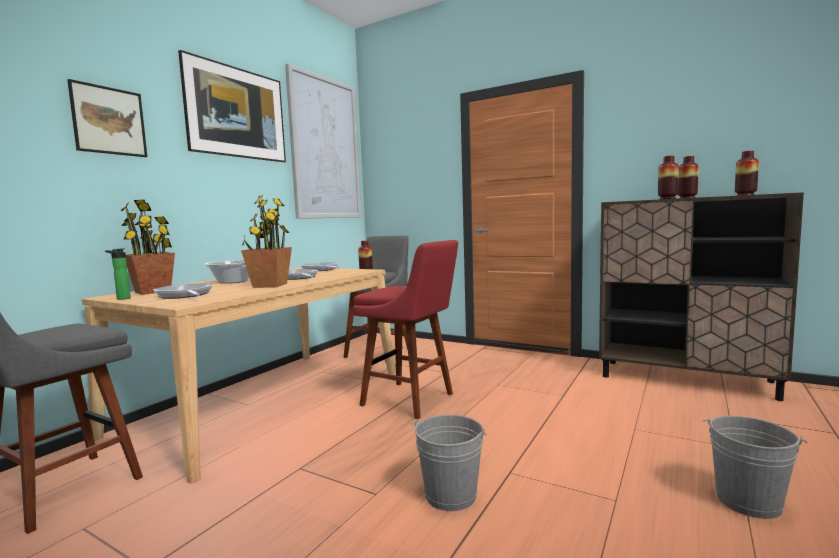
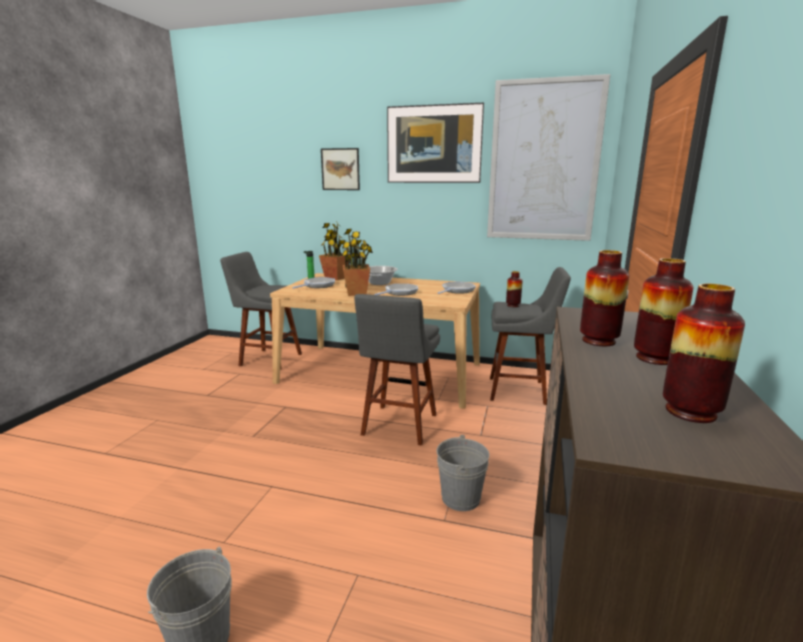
camera: 75 degrees right, 10 degrees up
(411, 400) = (398, 426): red stool -> grey stool
(450, 495) = (246, 462): grey bucket -> grey bucket (460, 498)

